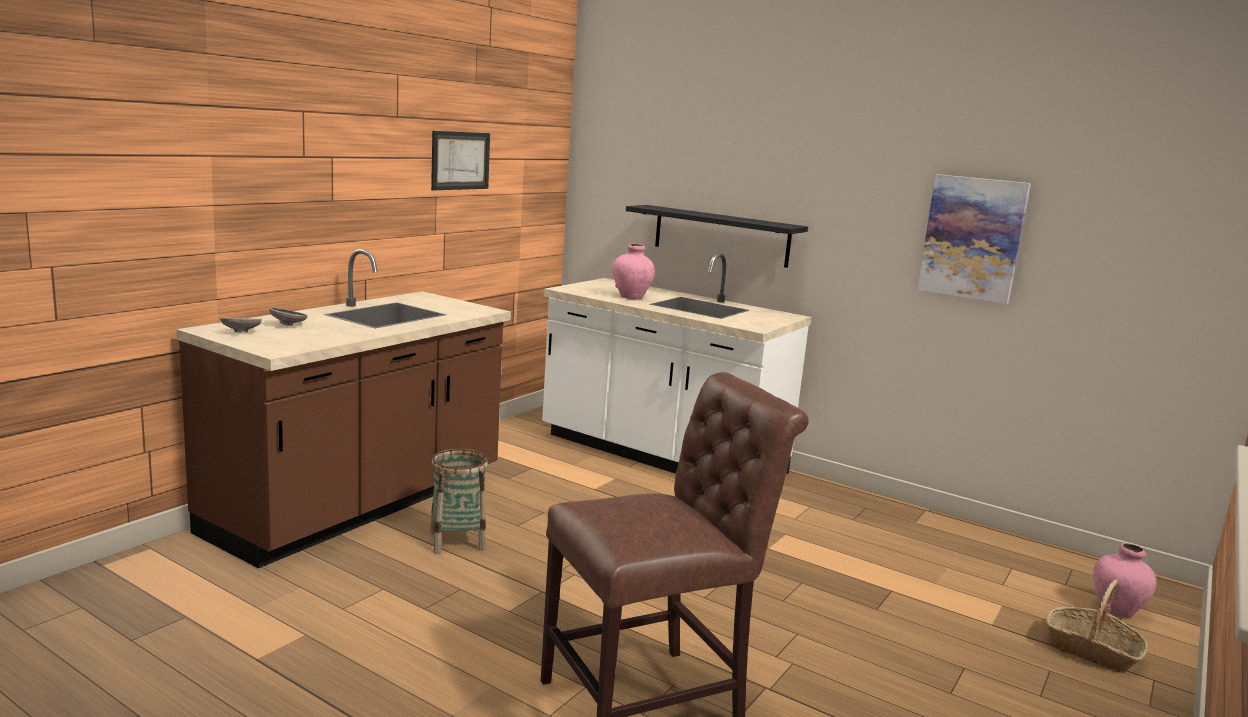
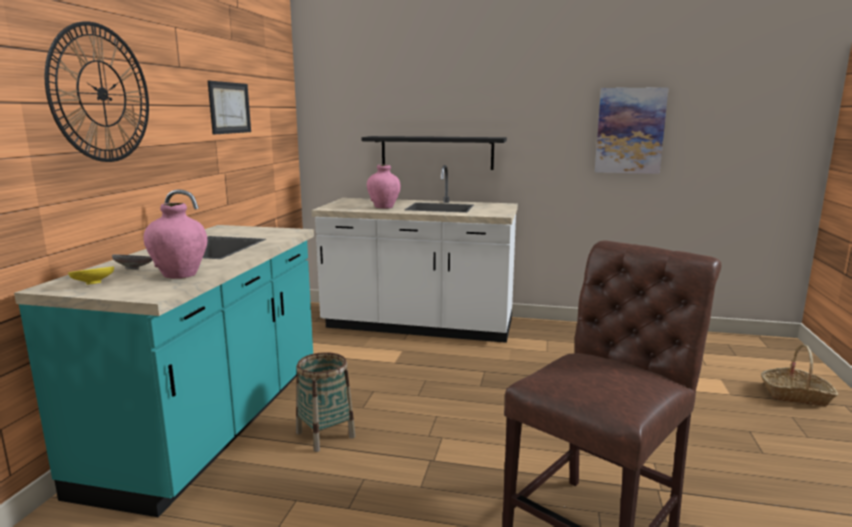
camera: 20 degrees left, 0 degrees up
(241, 332) = (93, 284): grey bowl -> yellow bowl
(296, 147) = (102, 94): none -> wall clock
(360, 505) = (213, 425): brown counter -> turquoise counter
(1116, 610) = (777, 364): pink vase -> pink vase (180, 275)

